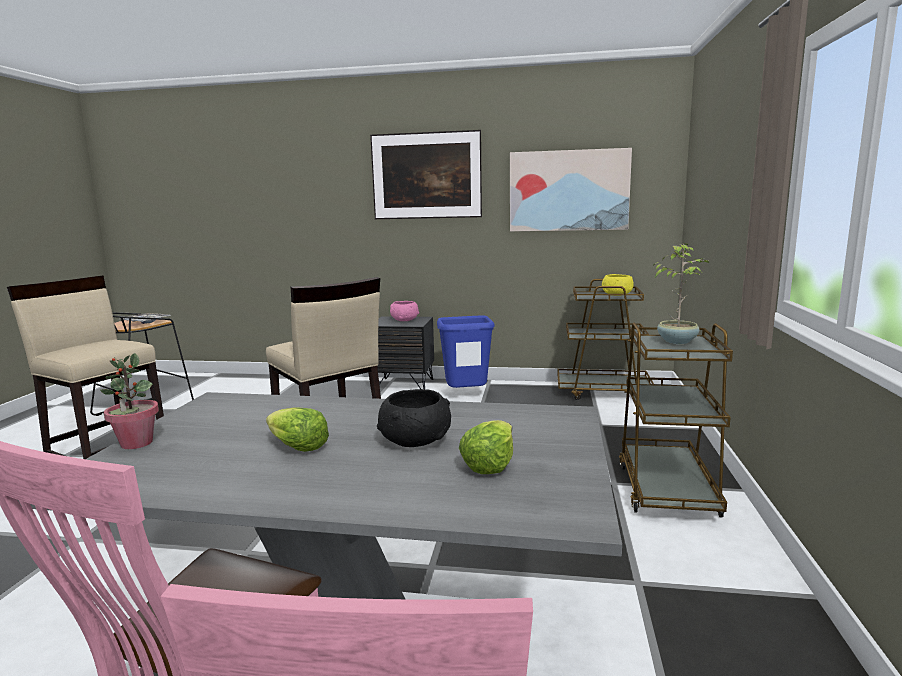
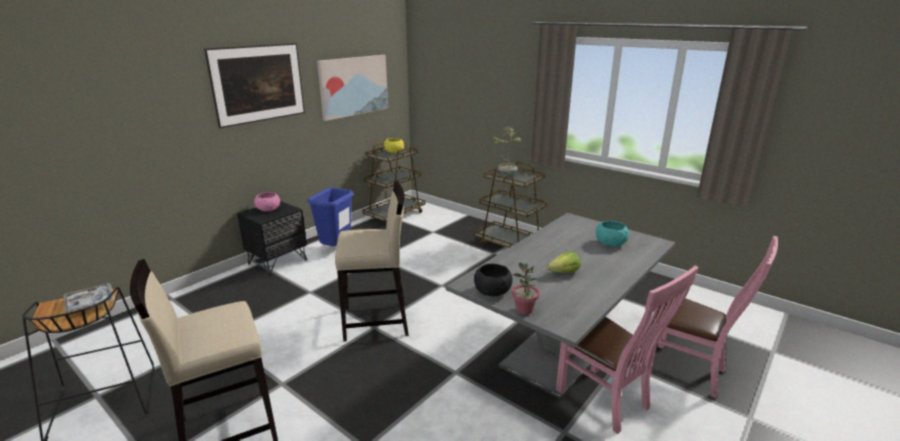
camera: 60 degrees left, 10 degrees up
(415, 440) = (577, 249): black bowl -> black bowl (492, 291)
(489, 464) = (610, 243): lettuce -> turquoise bowl

